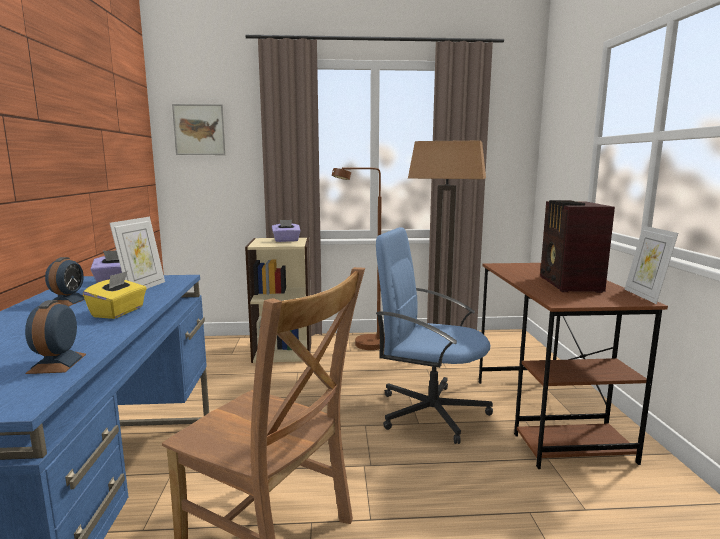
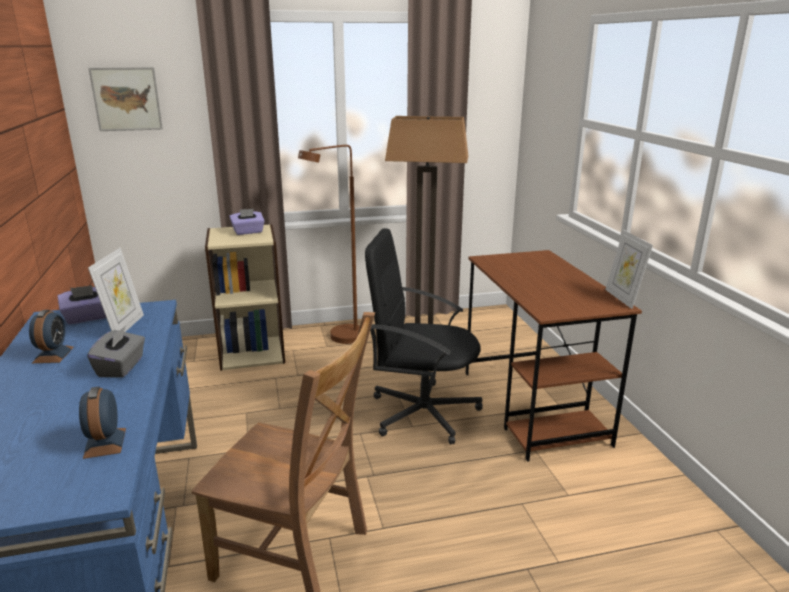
camera: 10 degrees left, 10 degrees up
(119, 312) = (121, 367): yellow tissue box -> grey tissue box
(430, 412) = (422, 412): blue office chair -> black office chair
(569, 284) = (555, 286): radio -> none

